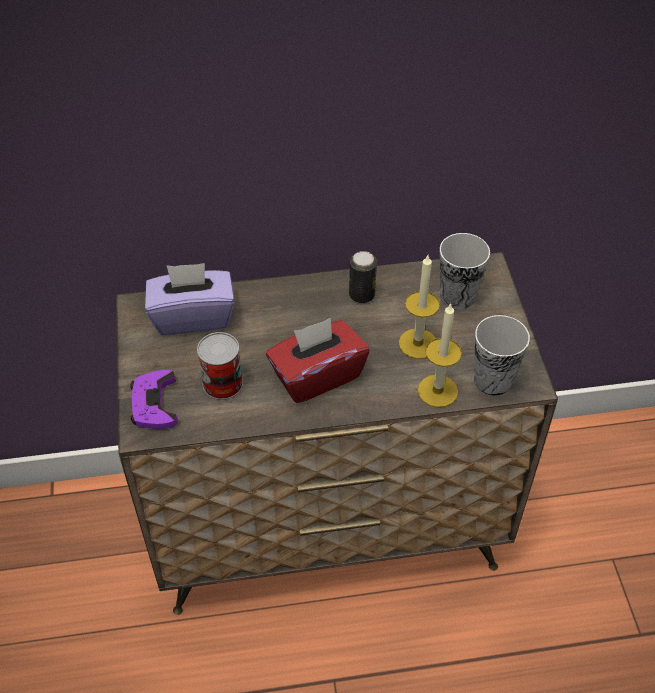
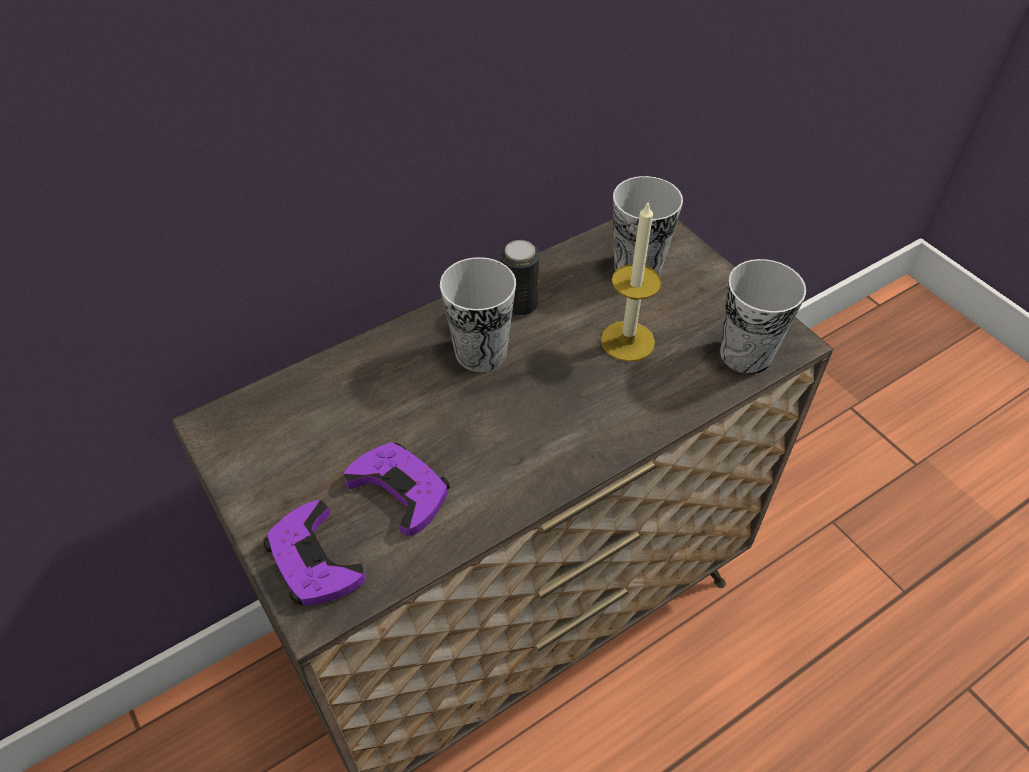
camera: 25 degrees left, 0 degrees up
(193, 316) = (305, 411): purple tissue box -> none
(222, 383) = (400, 490): can -> purple game controller
(317, 375) = (525, 430): red tissue box -> none
(318, 317) = (481, 352): none -> cup
(437, 391) = (690, 392): candle -> none

